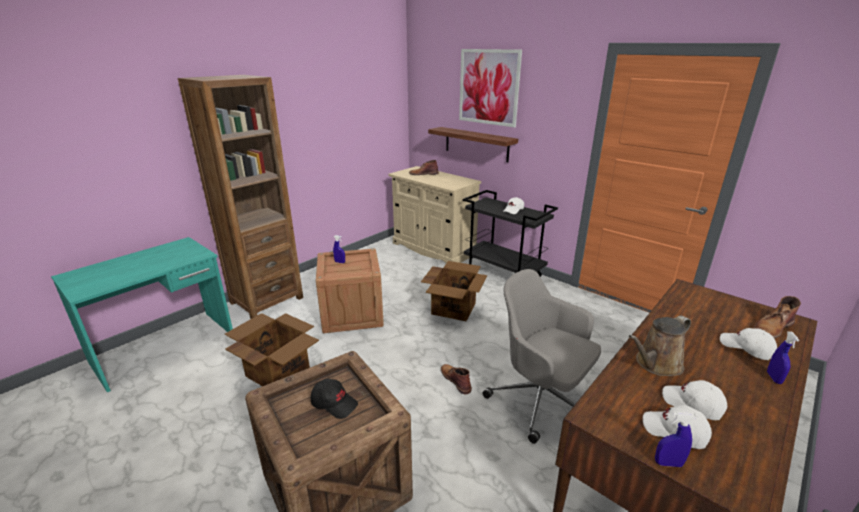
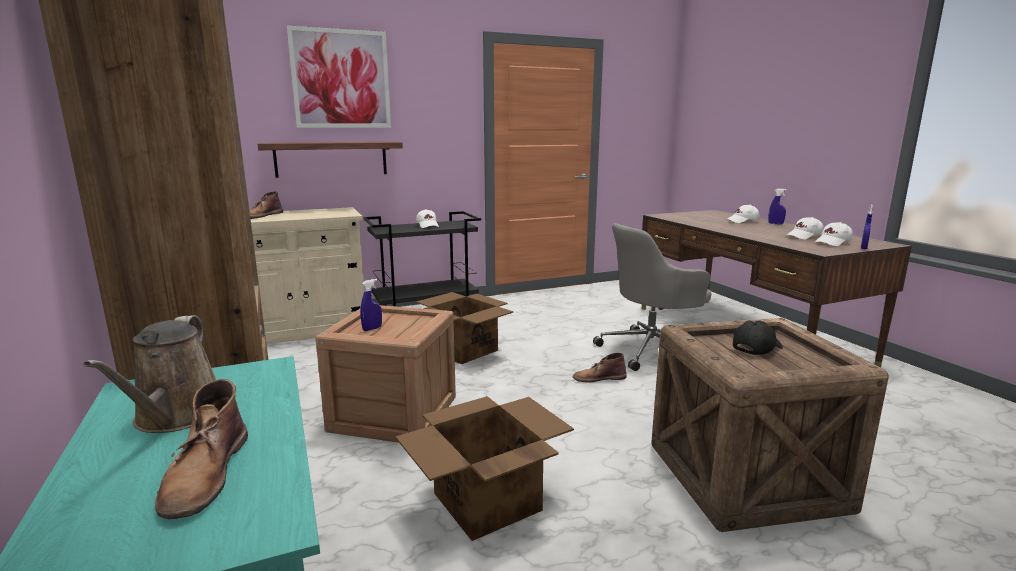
camera: 65 degrees left, 10 degrees down
(656, 364) = (759, 234): brown watering can -> brown watering can (177, 417)
(772, 328) = (720, 215): brown boot -> brown boot (205, 473)

